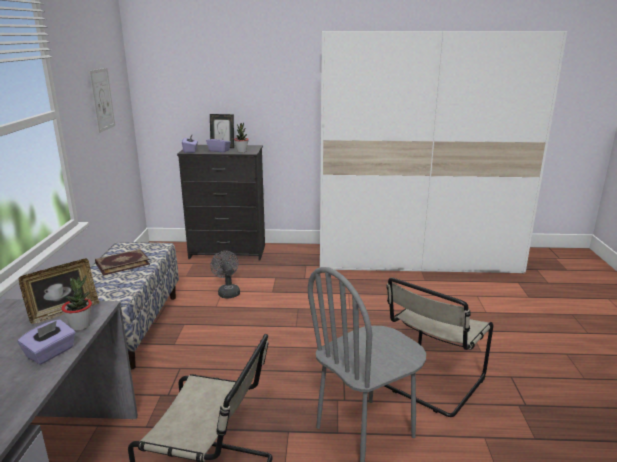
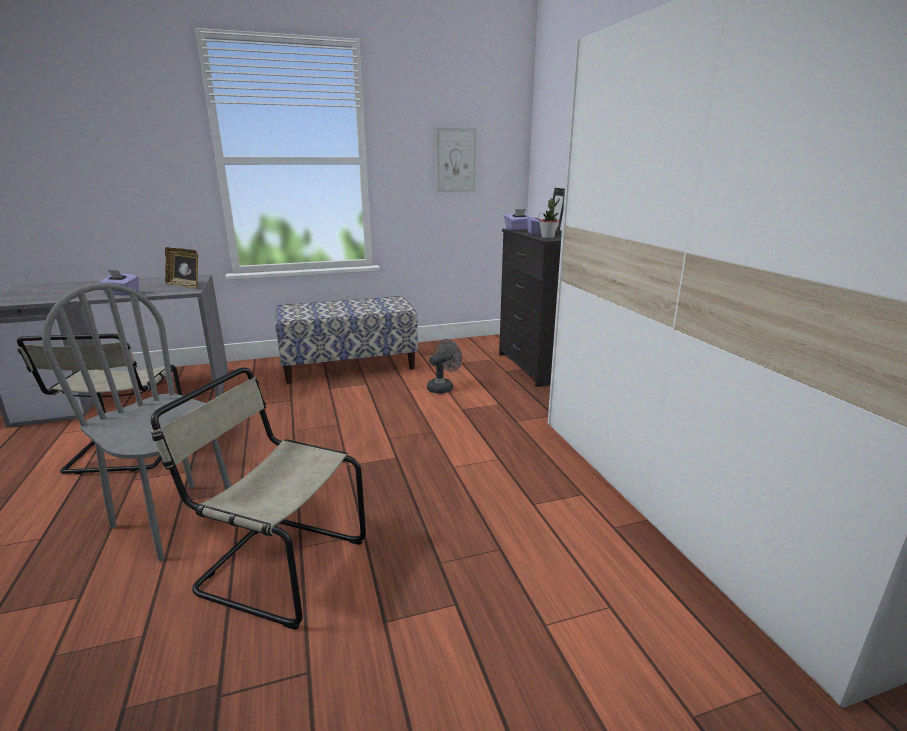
camera: 70 degrees right, 0 degrees up
(80, 326) = (160, 292): potted plant -> none
(122, 263) = (357, 305): book -> none

